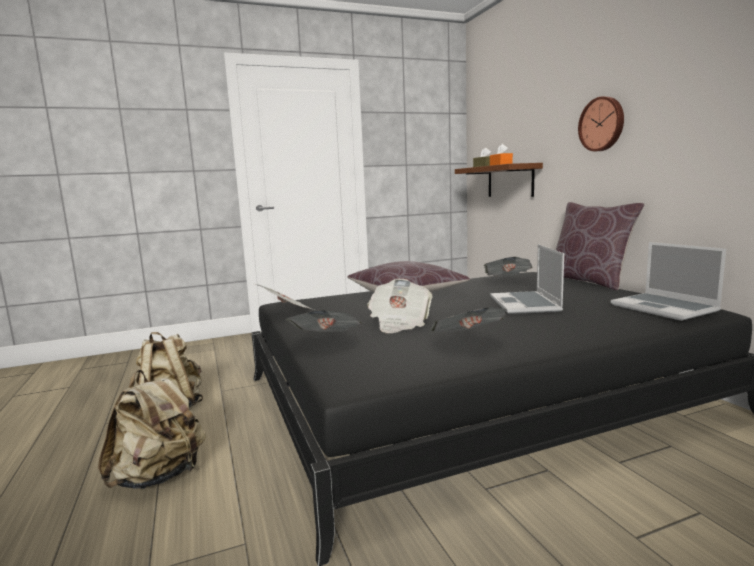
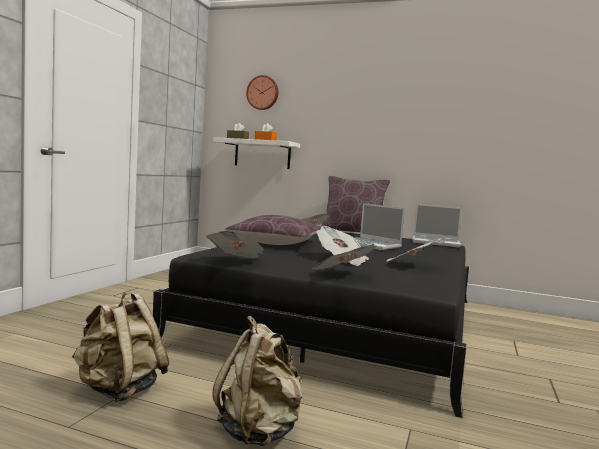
camera: 50 degrees left, 5 degrees down
(510, 181) = (262, 154): brown shelf -> white shelf
(602, 124) = (357, 124): wall clock -> wall clock (263, 93)

